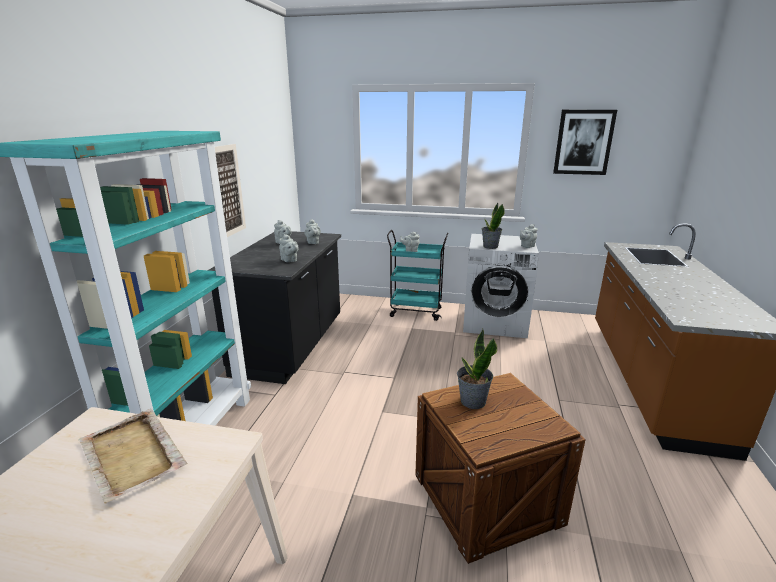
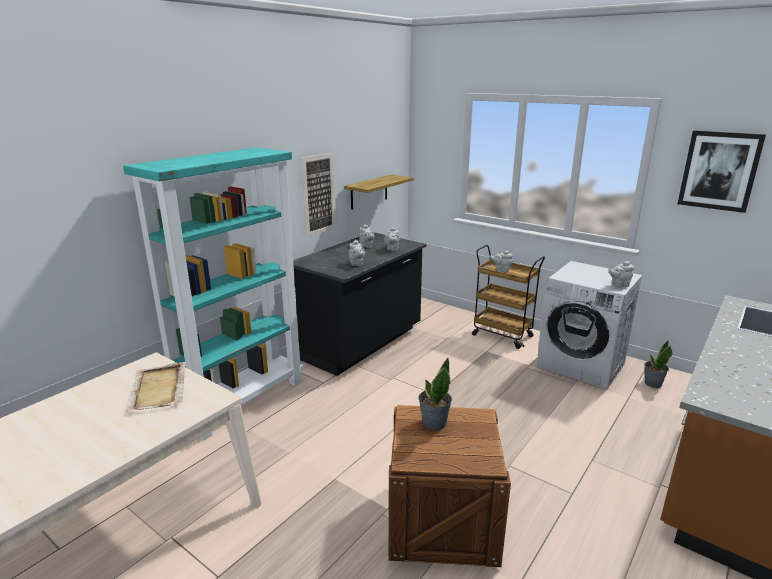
camera: 25 degrees right, 0 degrees up
(268, 188) = (369, 192): none -> shelf
(416, 312) = (502, 336): turquoise cart -> brown cart
(490, 246) = (574, 279): potted plant -> potted plant (652, 383)

